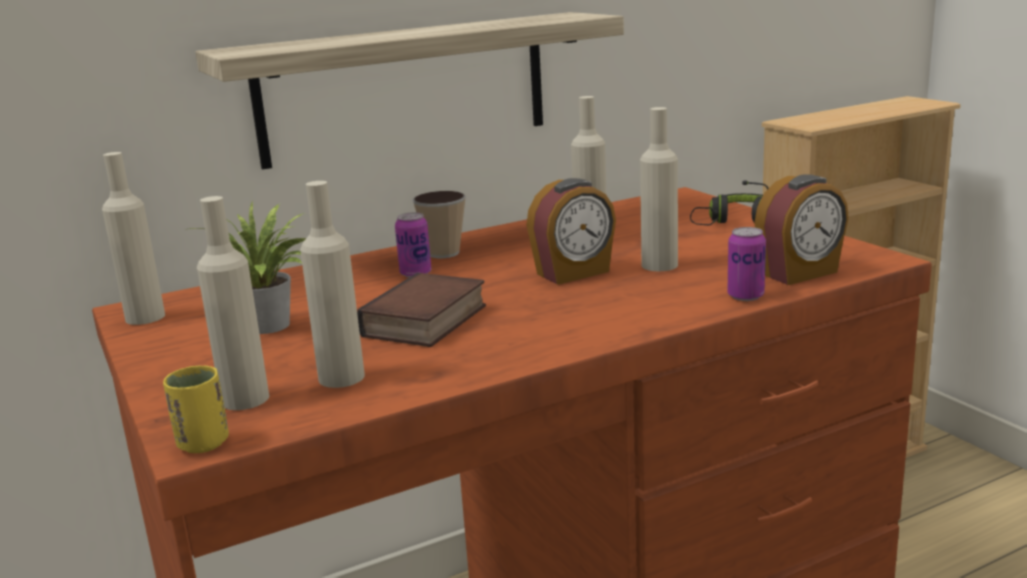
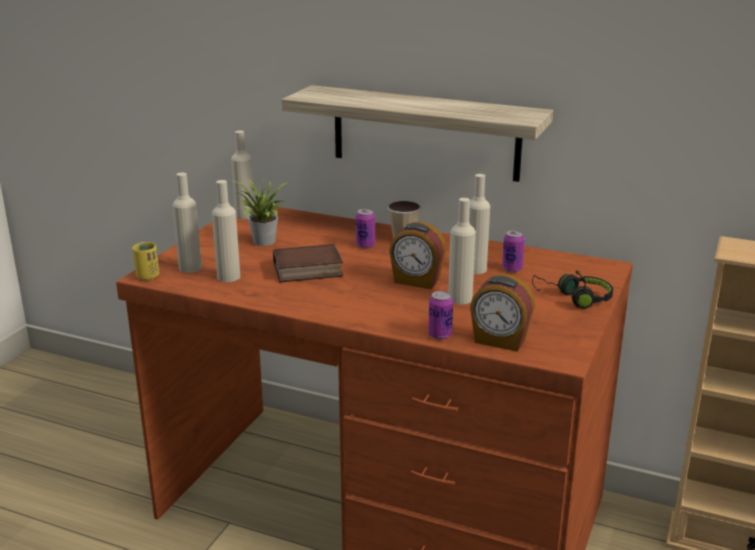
camera: 50 degrees right, 5 degrees up
(619, 228) = (512, 269): none -> can

